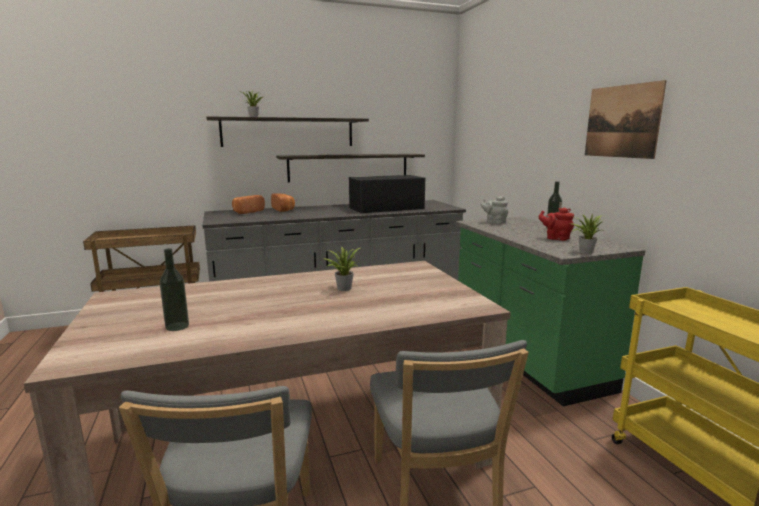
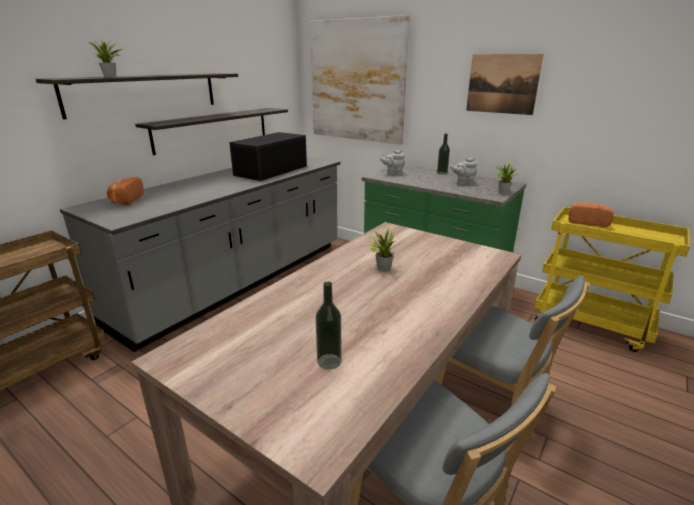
camera: 35 degrees left, 10 degrees up
(284, 209) = (166, 189): bread -> bread (587, 222)
(495, 128) = (357, 81): none -> picture
(556, 238) = (463, 183): red teapot -> grey teapot

